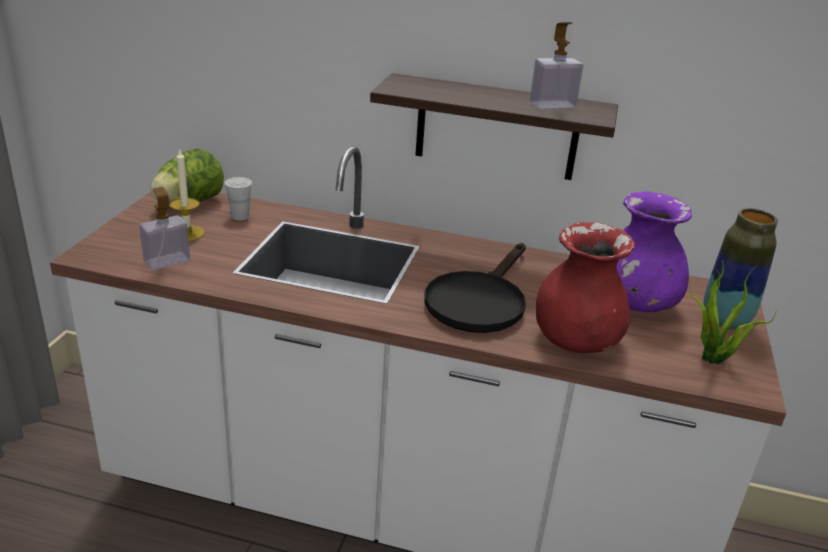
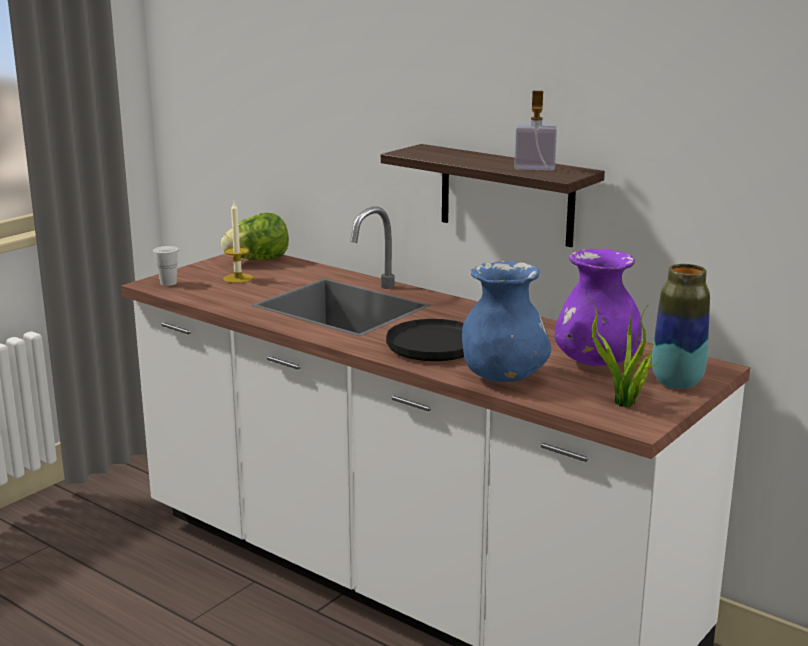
camera: 25 degrees right, 10 degrees down
(167, 261) = (206, 293): soap dispenser -> none
(240, 216) = (291, 272): white cup -> white cup (168, 283)
(575, 342) = (503, 377): red vase -> blue vase

